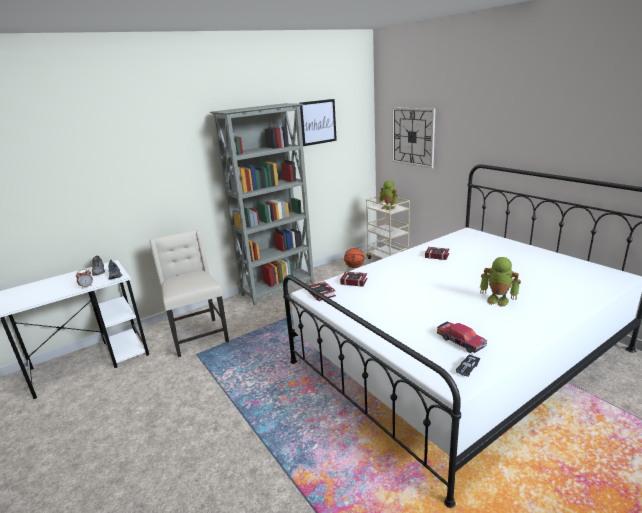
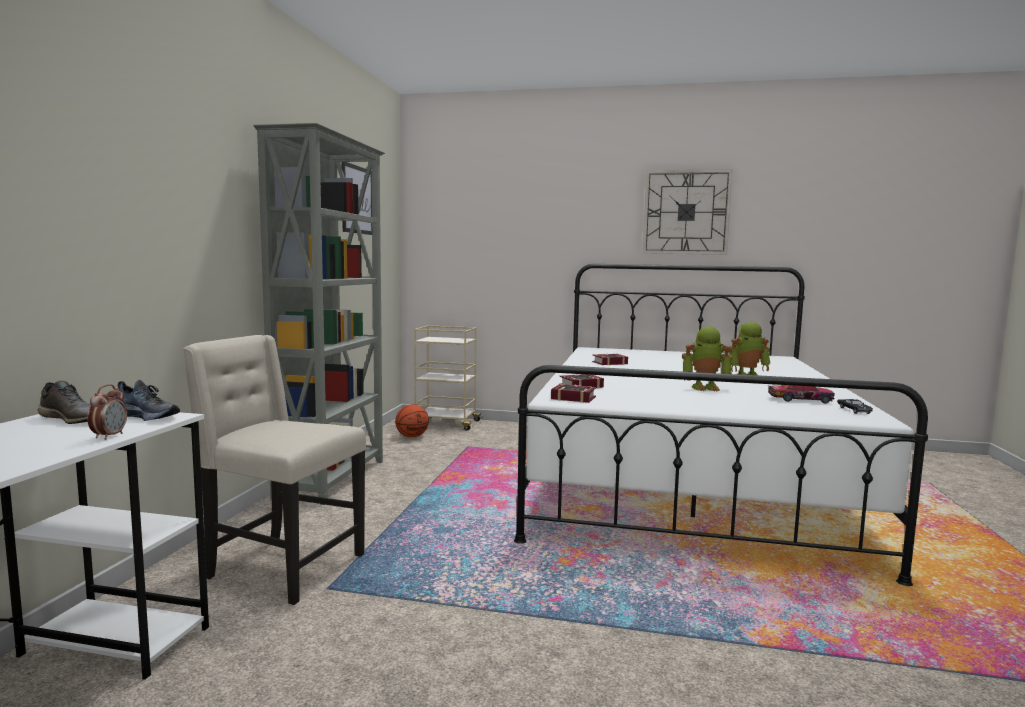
camera: 45 degrees left, 15 degrees down
(388, 207) = (449, 339): toy robot -> toy robot (705, 388)
(413, 137) = (476, 238): wall clock -> wall clock (686, 212)

